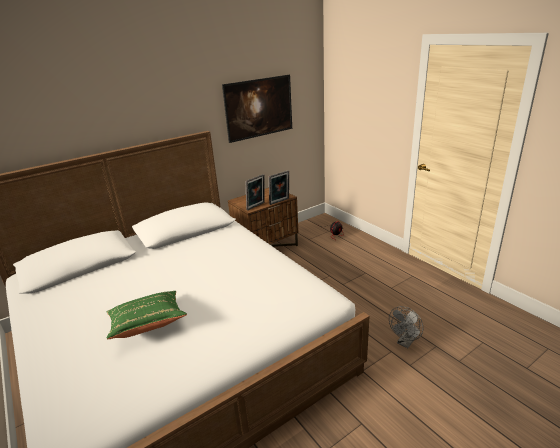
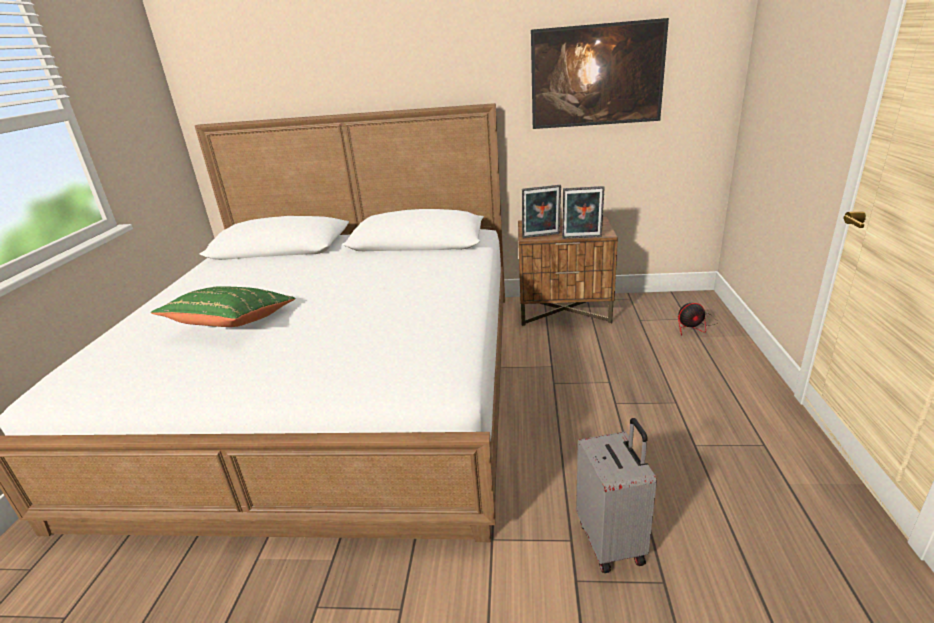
camera: 40 degrees right, 0 degrees up
(405, 342) = (612, 542): grey fan -> grey suitcase

